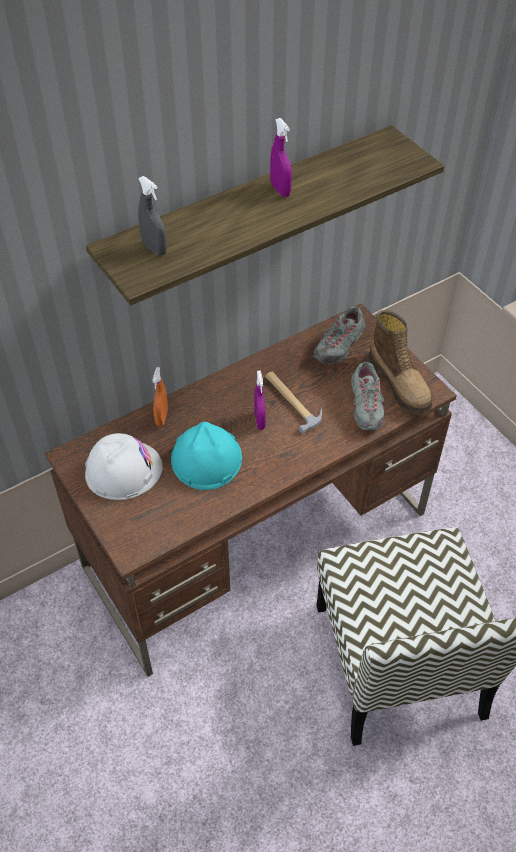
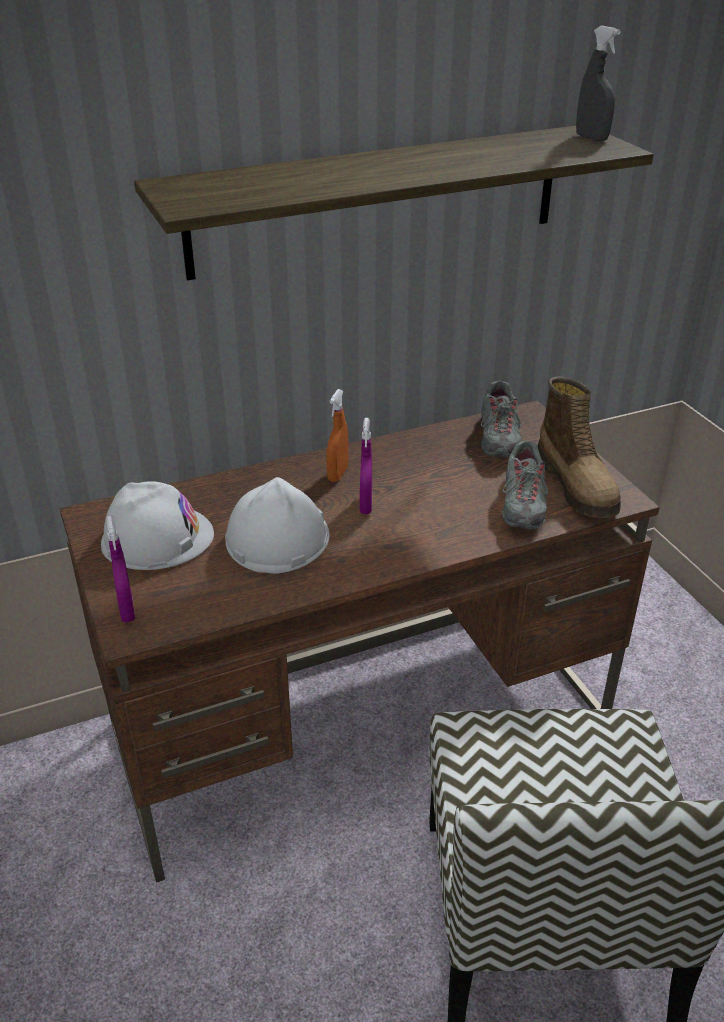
camera: 10 degrees right, 15 degrees down
(154, 248) = (224, 187): grey spray bottle -> grey spray bottle (591, 138)
(162, 417) = (231, 488): orange spray bottle -> orange spray bottle (338, 474)
(206, 458) = (277, 538): turquoise hard hat -> white hard hat
(280, 190) = (417, 157): purple spray bottle -> purple spray bottle (127, 610)
(292, 401) = (417, 489): hammer -> none
(339, 346) = (498, 439): grey shoe -> grey shoe turned 45 degrees counterclockwise

